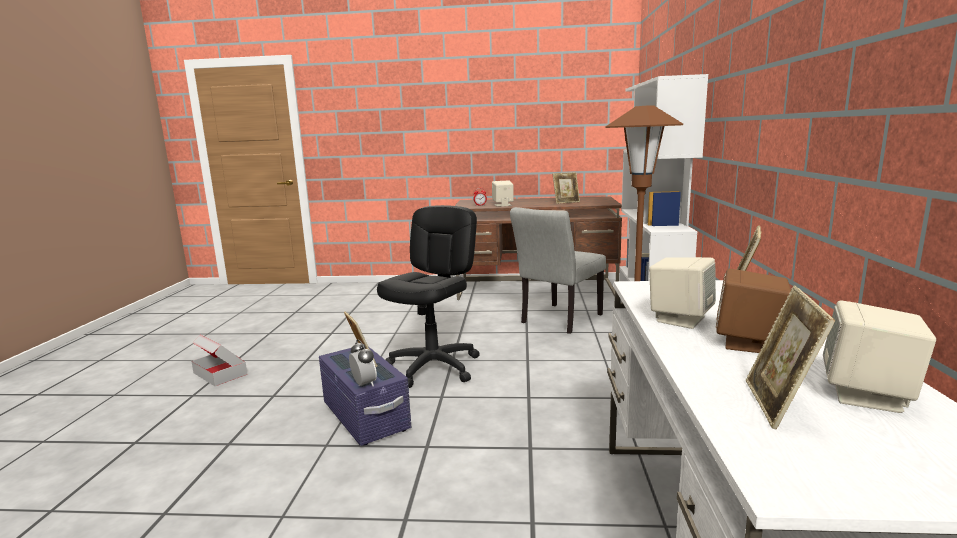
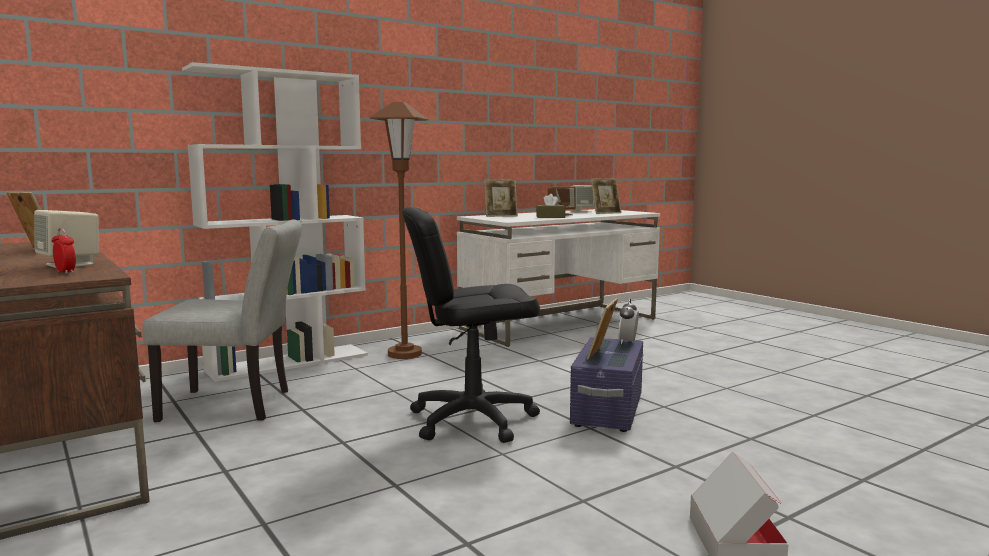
camera: 130 degrees left, 5 degrees down
(680, 319) = (550, 217): beige speaker -> brown tissue box

